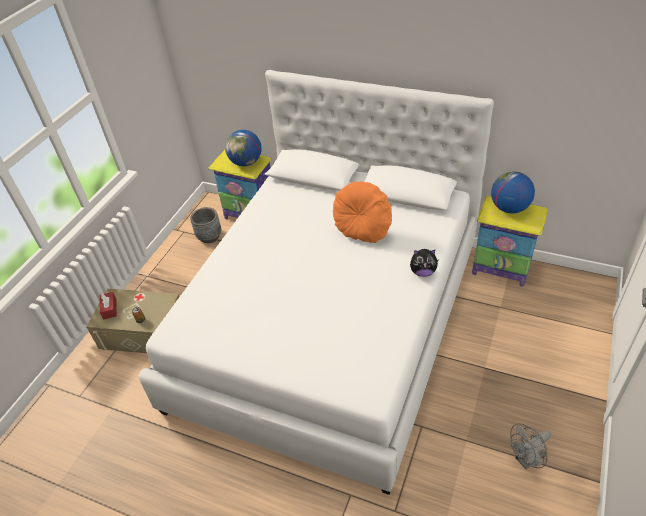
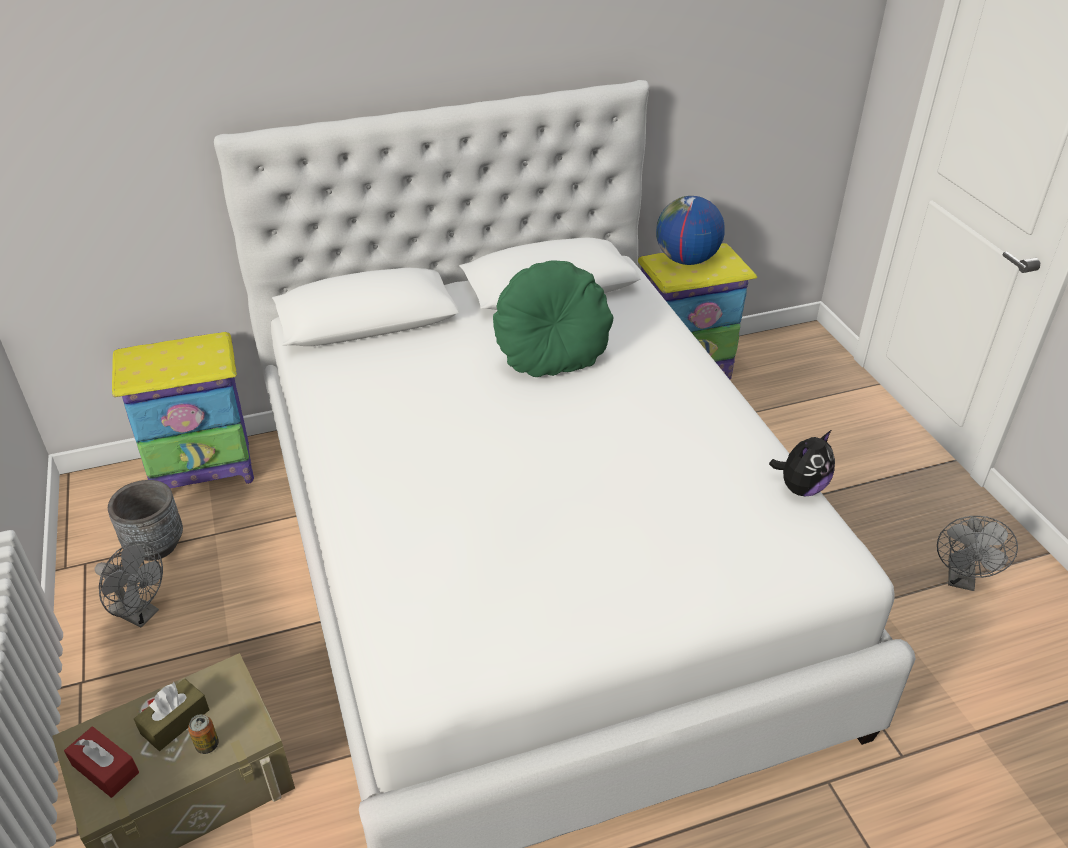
camera: 45 degrees left, 5 degrees down
(140, 306) = (175, 721): none -> brown tissue box
(183, 261) = (140, 614): none -> grey fan
(246, 163) = (190, 356): globe -> none
(362, 233) = (552, 363): orange pillow -> green pillow
(423, 272) = (700, 373): plush toy -> plush toy (801, 488)

